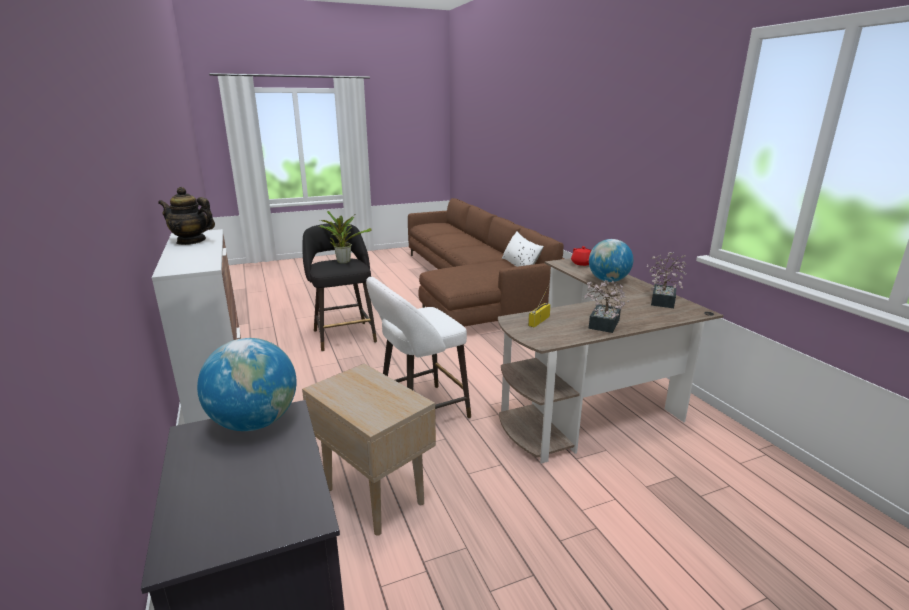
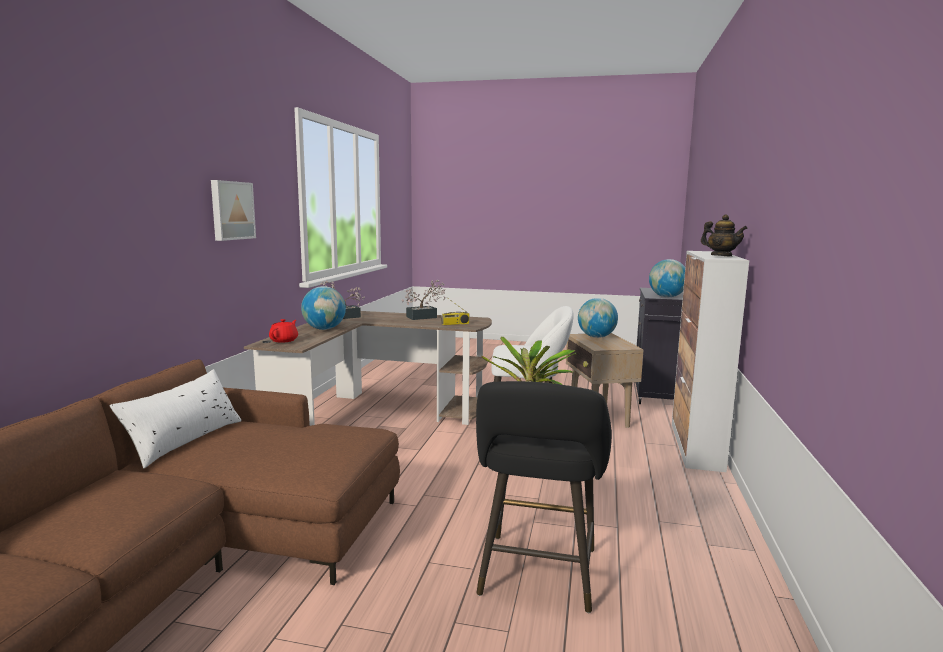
camera: 145 degrees left, 10 degrees down
(383, 405) = (596, 337): none -> globe
(630, 156) = (231, 210): none -> picture

